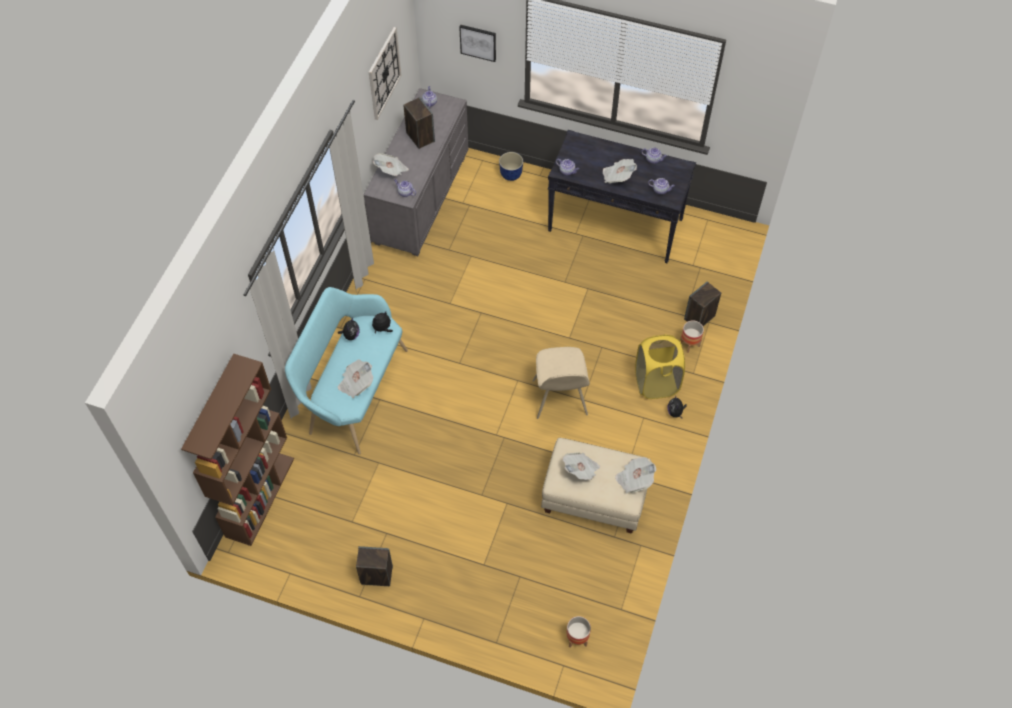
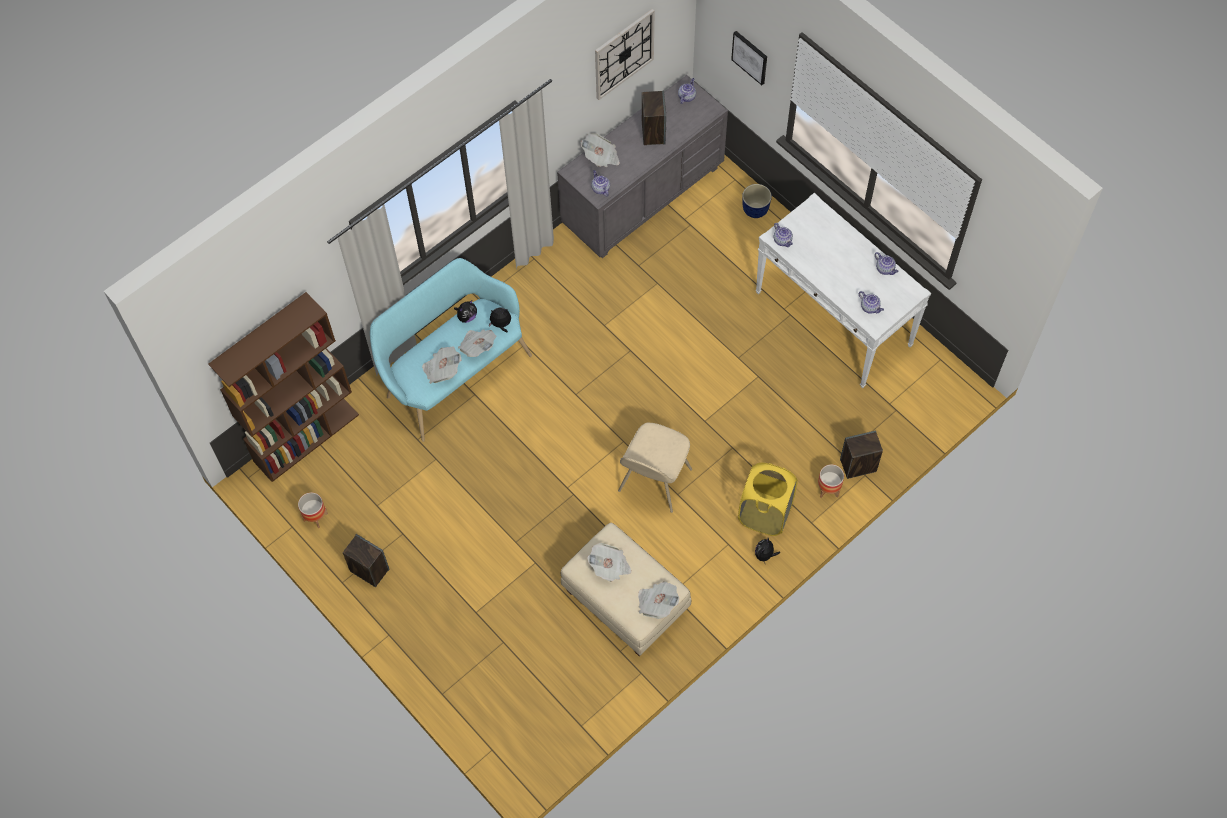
camera: 30 degrees right, 5 degrees up
(577, 638) = (521, 731): planter -> planter (315, 517)
(616, 225) = (834, 319): black console table -> white console table
(617, 176) = (833, 271): newspaper -> newspaper (477, 347)

